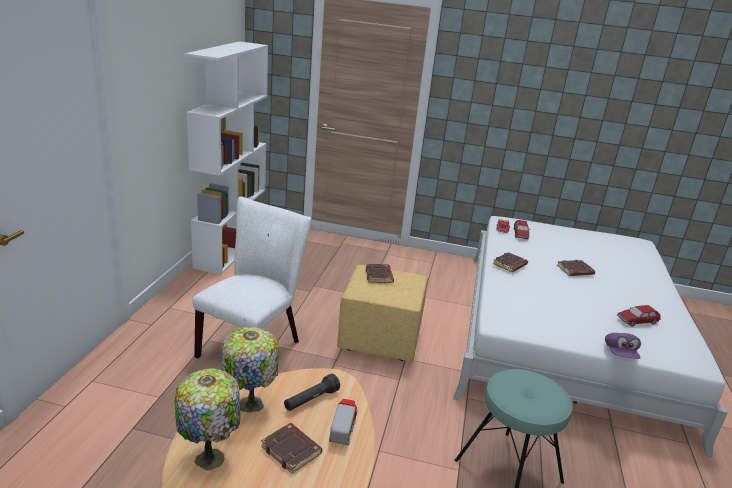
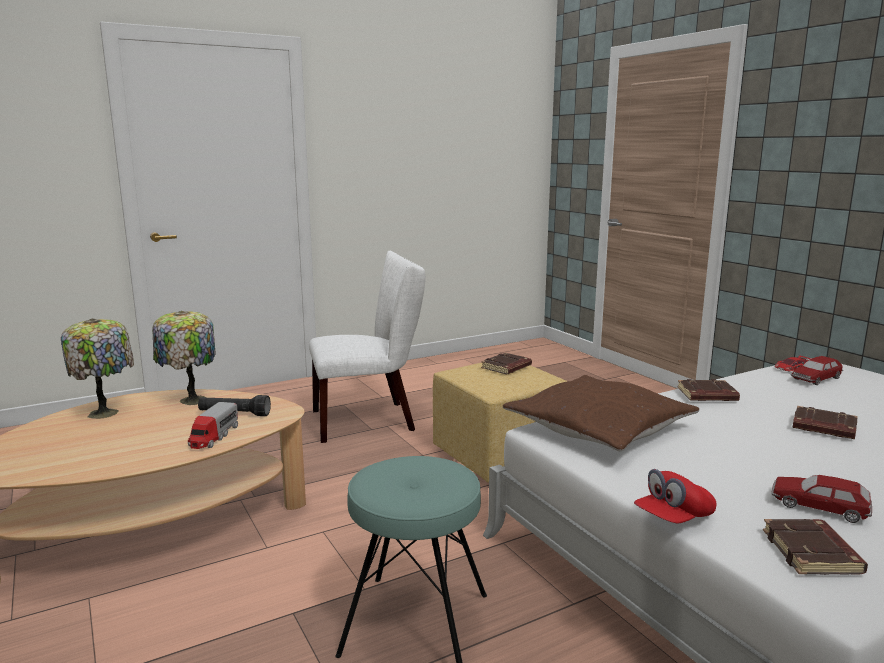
camera: 50 degrees right, 10 degrees down
(230, 248) = (483, 354): white bookcase -> none
(292, 450) = (150, 432): brown book -> brown book (813, 553)
(343, 427) = (213, 437): toy truck -> toy truck turned 135 degrees clockwise
(512, 310) = (598, 428): none -> brown pillow
(620, 354) = (673, 518): purple cap -> red cap

